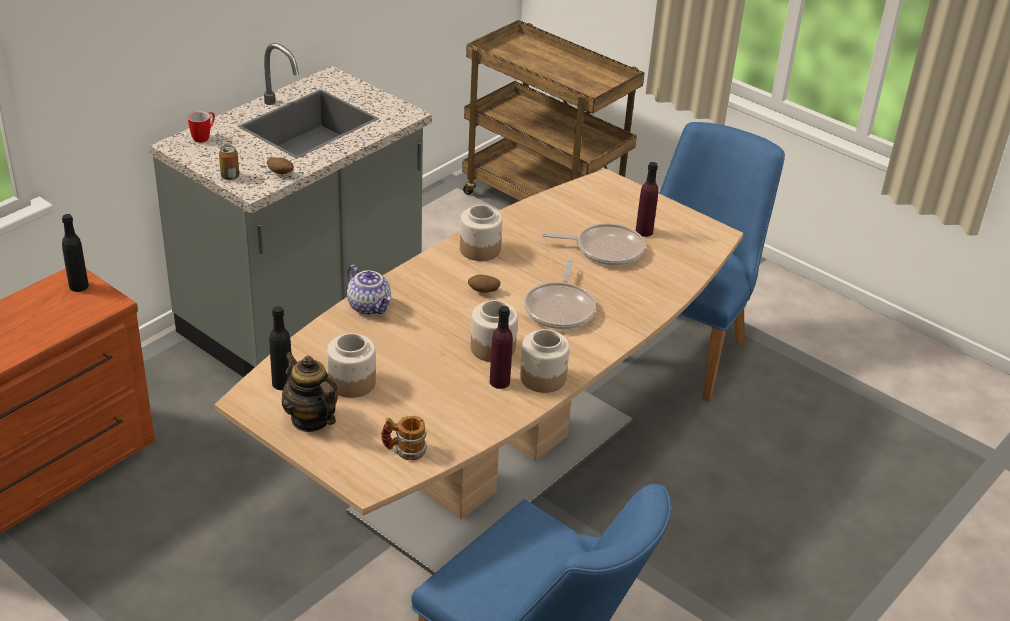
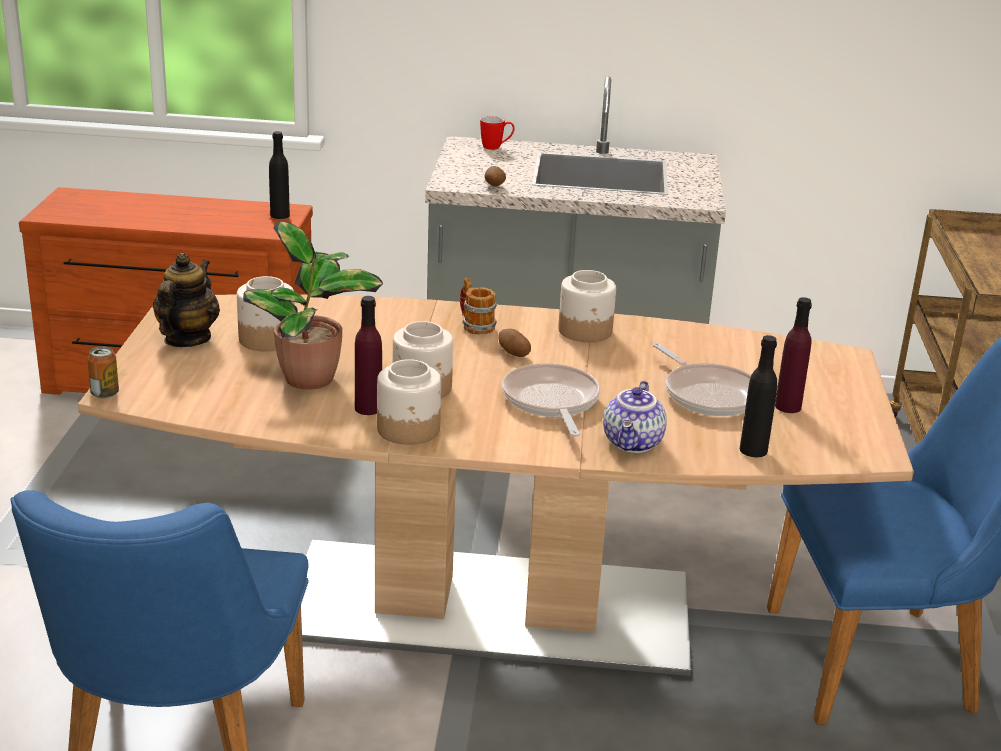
camera: 55 degrees right, 10 degrees down
(230, 176) = (453, 171): can -> can (105, 393)
(282, 383) = (225, 311): black bottle -> black bottle (753, 450)
(370, 306) = (400, 311): teapot -> teapot (634, 443)
(404, 450) = (191, 394): mug -> mug (475, 325)
(435, 388) = (312, 379): none -> potted plant
(560, 308) = (551, 402): frying pan -> frying pan turned 105 degrees clockwise

